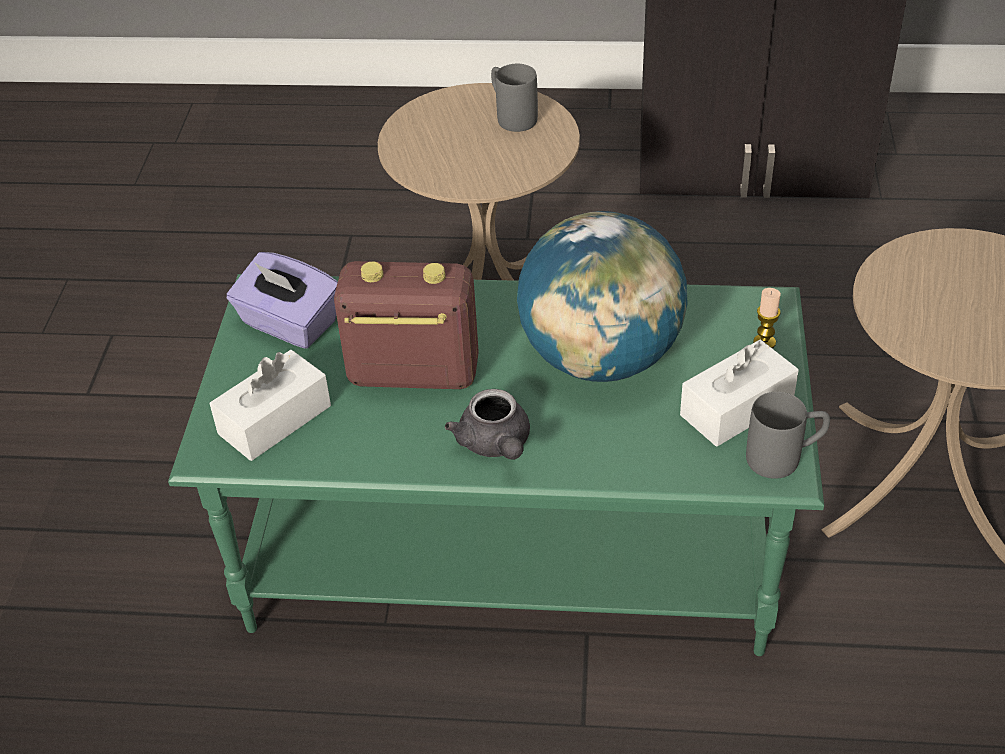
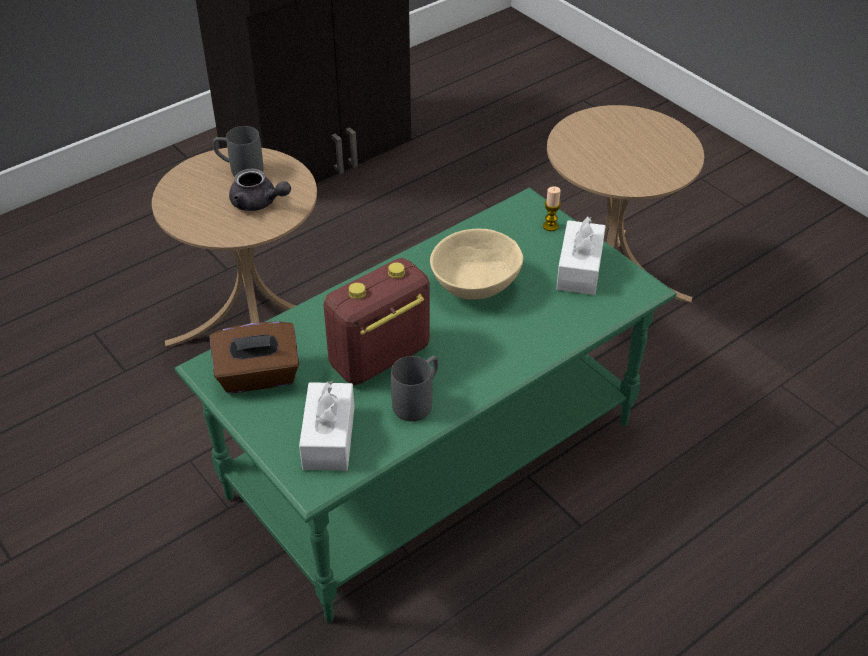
camera: 45 degrees left, 0 degrees up
(289, 324) = (258, 376): purple tissue box -> brown tissue box
(495, 445) = (480, 367): grey teapot -> grey teapot (258, 203)
(600, 358) = (476, 284): globe -> beige bowl
(785, 457) = (633, 280): grey mug -> grey mug (418, 401)

